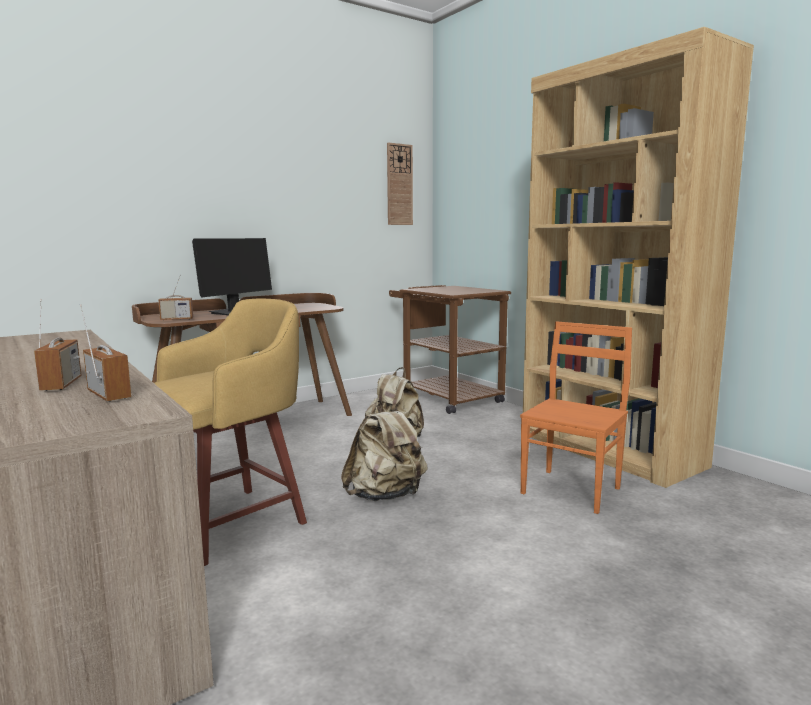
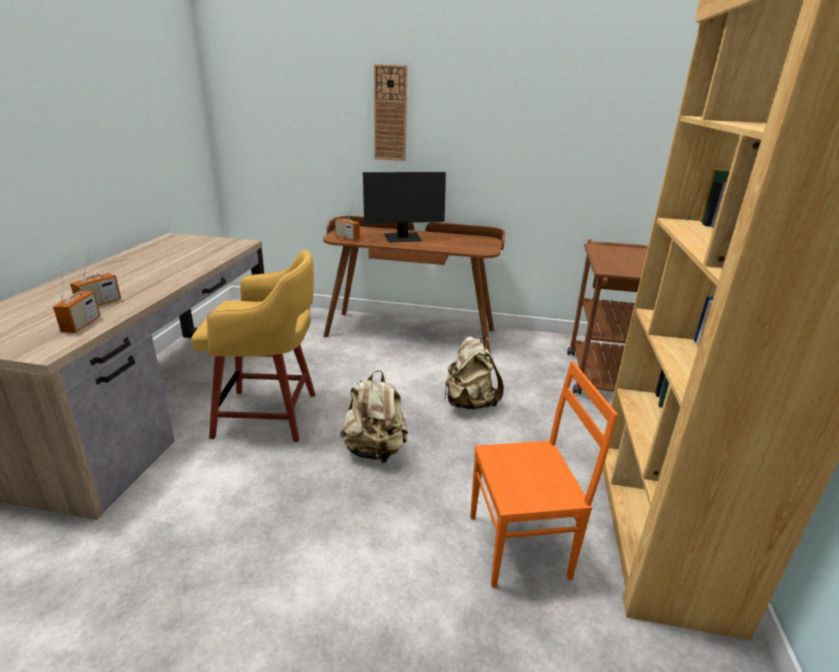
camera: 45 degrees right, 15 degrees up
(399, 185) = (637, 114): wall clock -> wall clock (390, 114)

